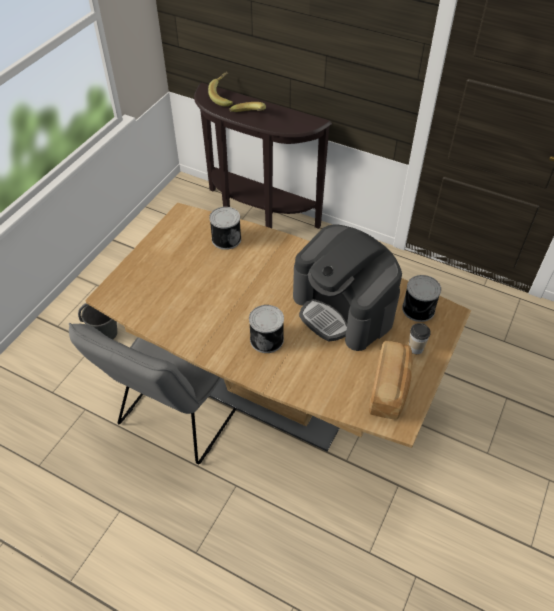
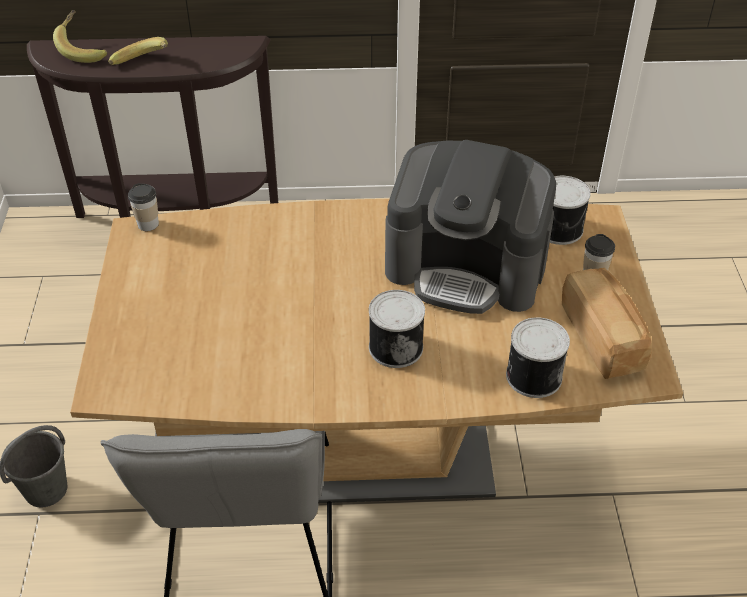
camera: 30 degrees left, 5 degrees down
(191, 212) = (148, 224): none -> cup
(226, 238) = (229, 239): can -> can (532, 375)

